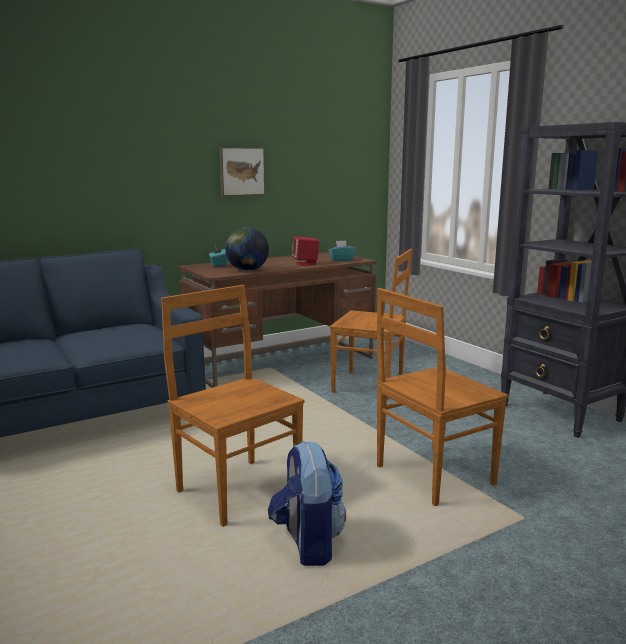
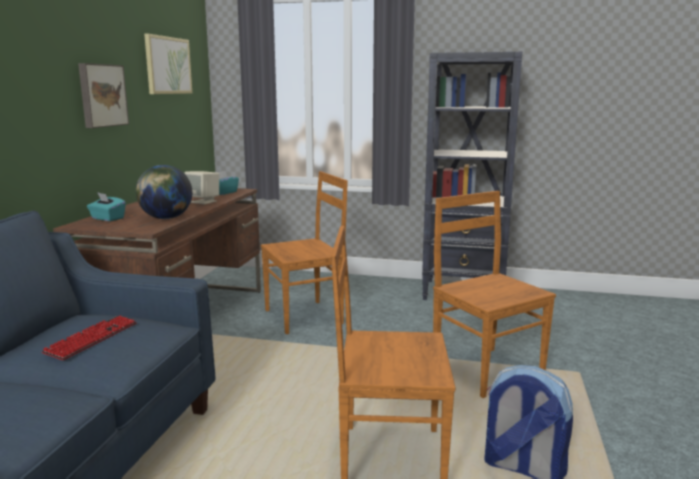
camera: 45 degrees left, 0 degrees up
(113, 334) = (92, 338): none -> keyboard
(305, 264) = (203, 202): red speaker -> beige speaker
(326, 146) = (168, 65): none -> picture
(432, 476) = (485, 370): brown chair -> brown chair turned 135 degrees clockwise

